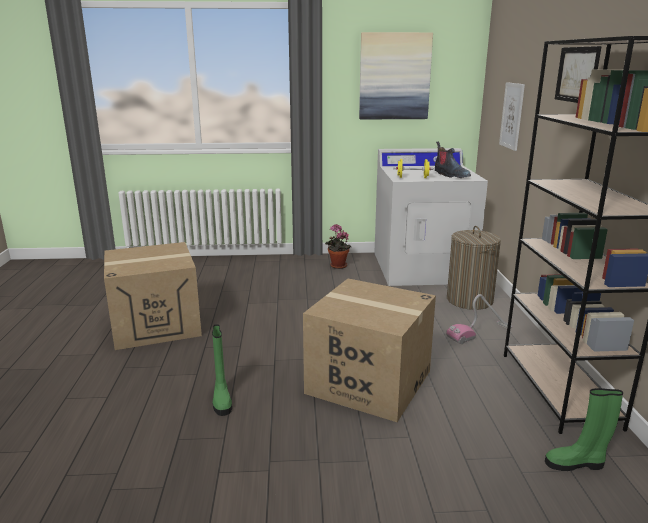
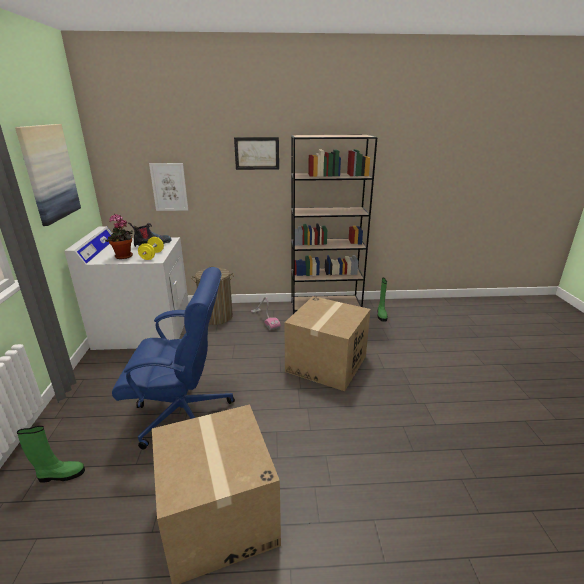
camera: 90 degrees left, 5 degrees up
(222, 400) = (361, 433): green boot -> green boot (60, 475)
(275, 301) = (183, 414): none -> blue office chair
(337, 266) = (111, 373): potted plant -> potted plant (124, 257)

